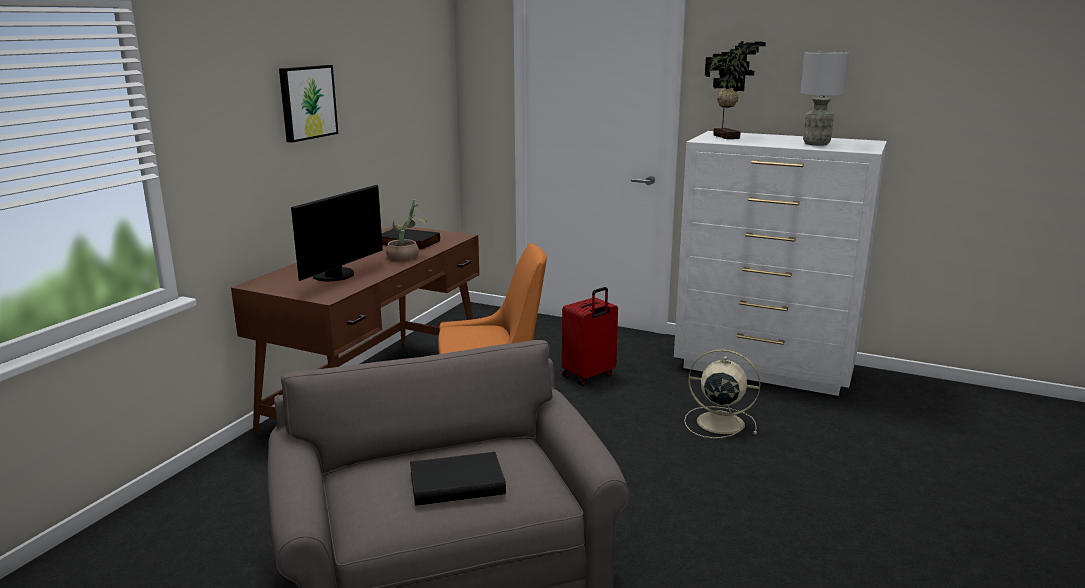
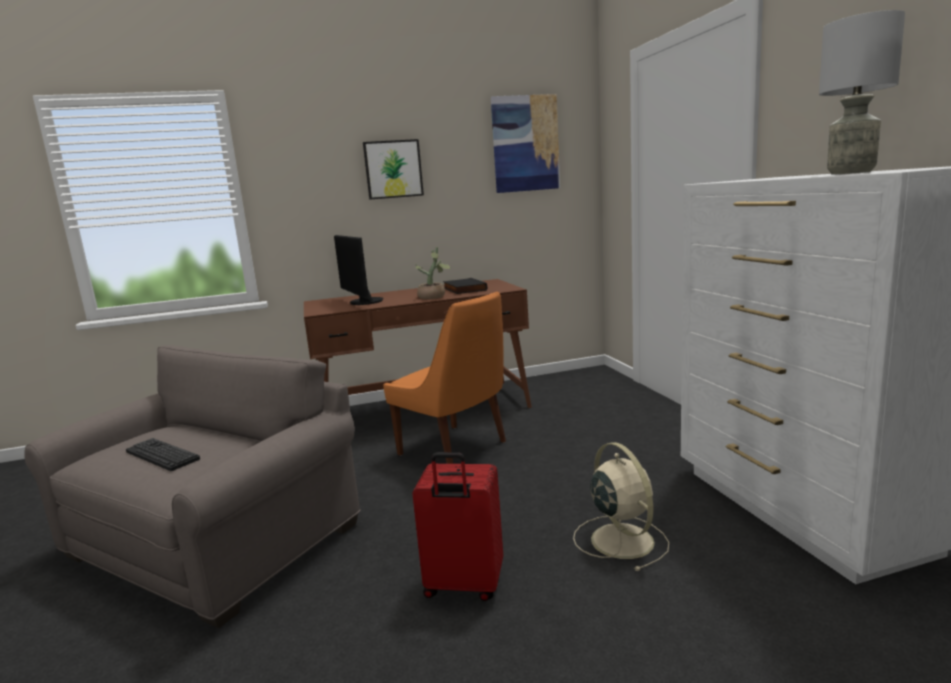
camera: 50 degrees right, 5 degrees down
(337, 275) = (363, 302): monitor -> monitor turned 75 degrees clockwise
(408, 69) = (525, 144): none -> picture
(457, 482) = (162, 455): black book -> keyboard
(589, 376) = (583, 449): red suitcase -> red suitcase (463, 586)
(727, 137) = (761, 178): potted plant -> none

